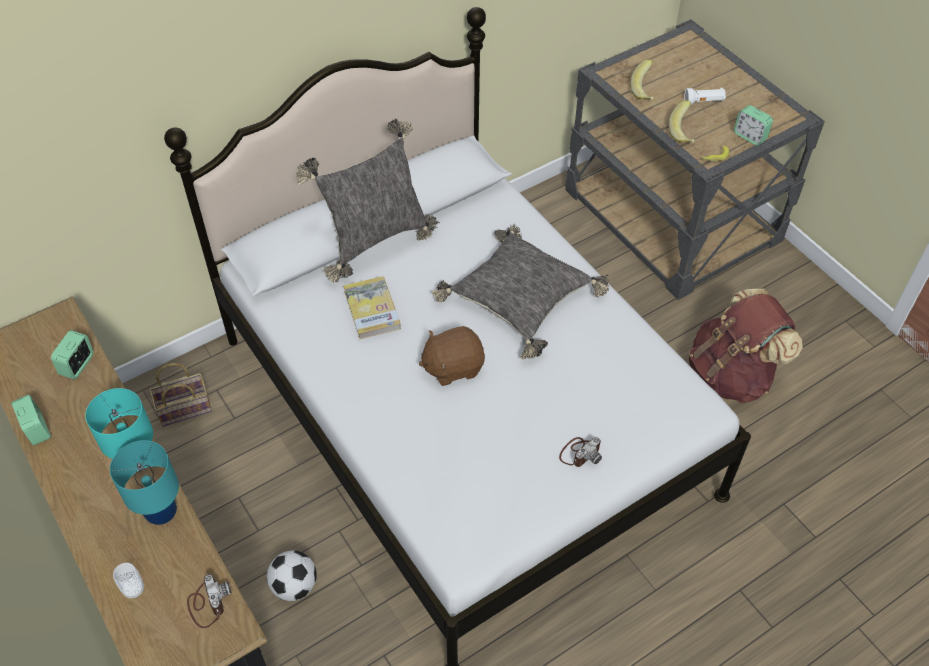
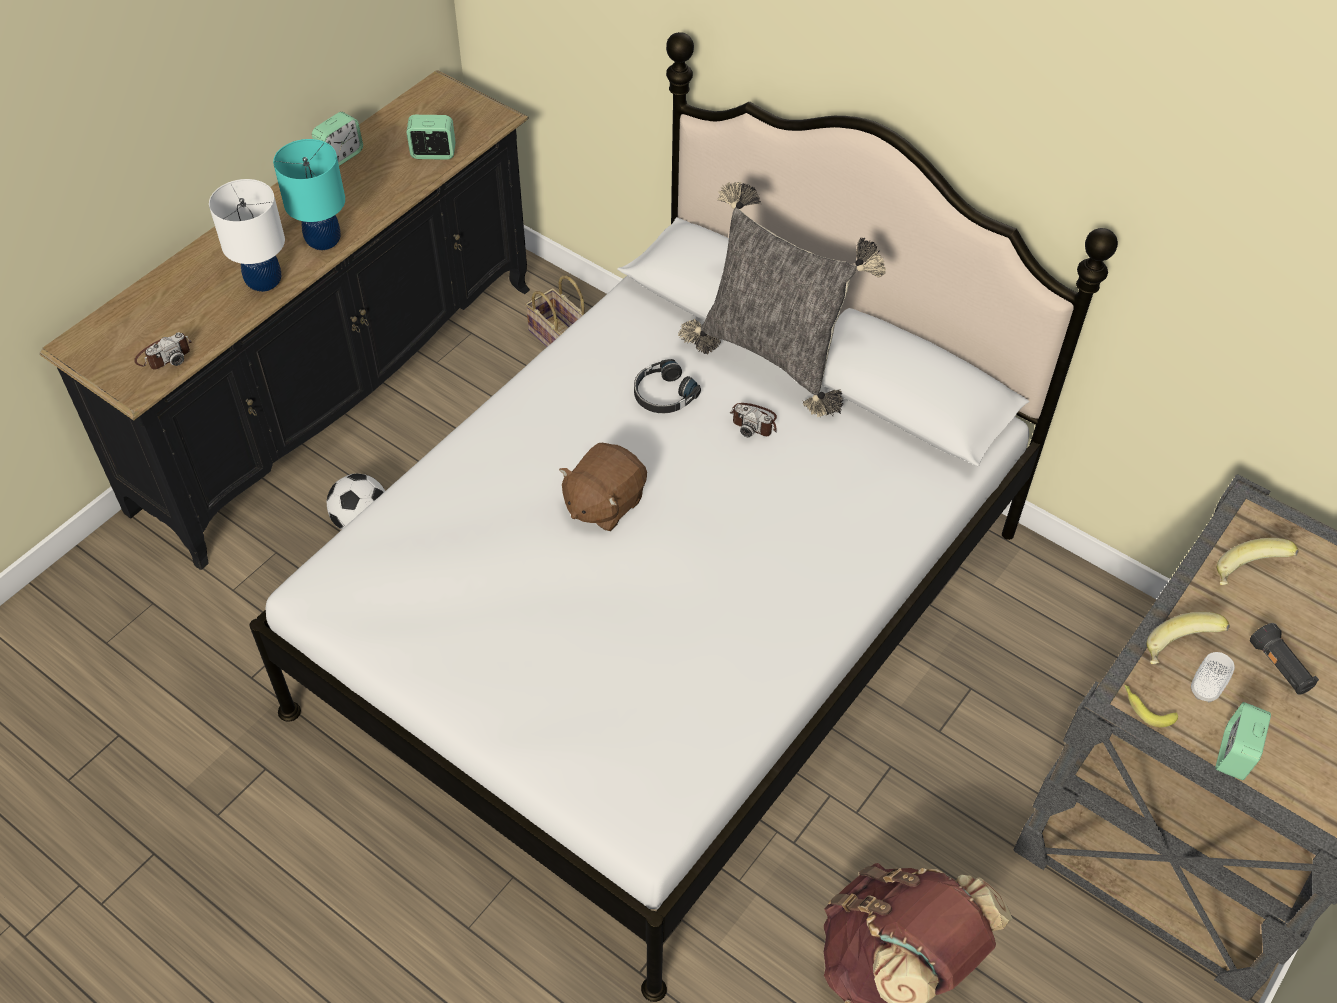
camera: 70 degrees right, 0 degrees up
(134, 589) = (169, 294): cup -> cup (1204, 691)
(161, 515) = (262, 283): turquoise table lamp -> white table lamp
(372, 309) = (663, 395): book -> black headphones
(453, 366) = (603, 503): brown plush toy -> brown plush toy turned 105 degrees counterclockwise
(520, 296) = (762, 547): pillow -> none
(580, 453) = (514, 682): camera -> camera (754, 421)
(704, 102) = (1279, 668): white flashlight -> black flashlight

